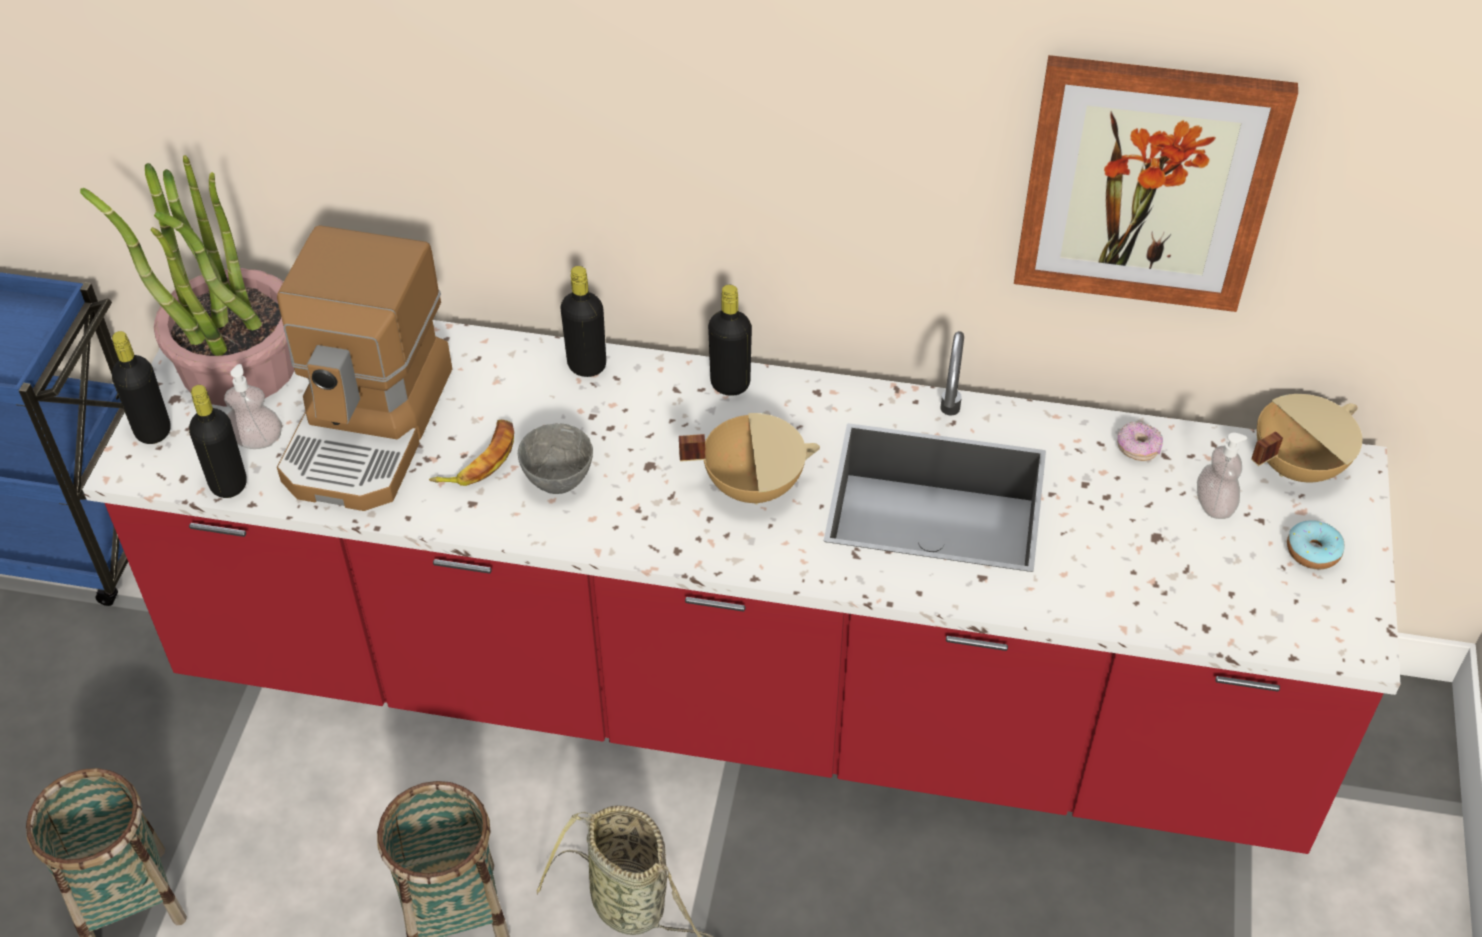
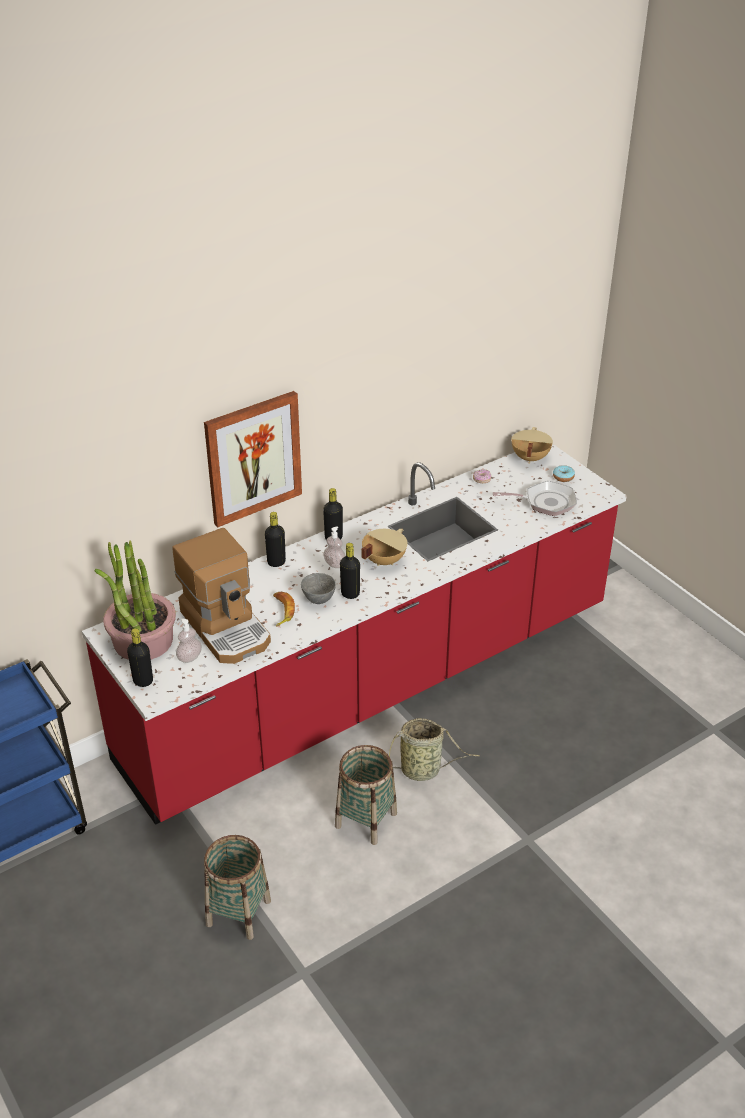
camera: 45 degrees left, 10 degrees down
(228, 484) = (201, 676): black bottle -> black bottle (350, 594)
(1147, 184) = (457, 371): picture -> picture (253, 458)
(1202, 580) = (545, 502): none -> frying pan
(1214, 505) = (522, 481): soap dispenser -> soap dispenser (335, 564)

